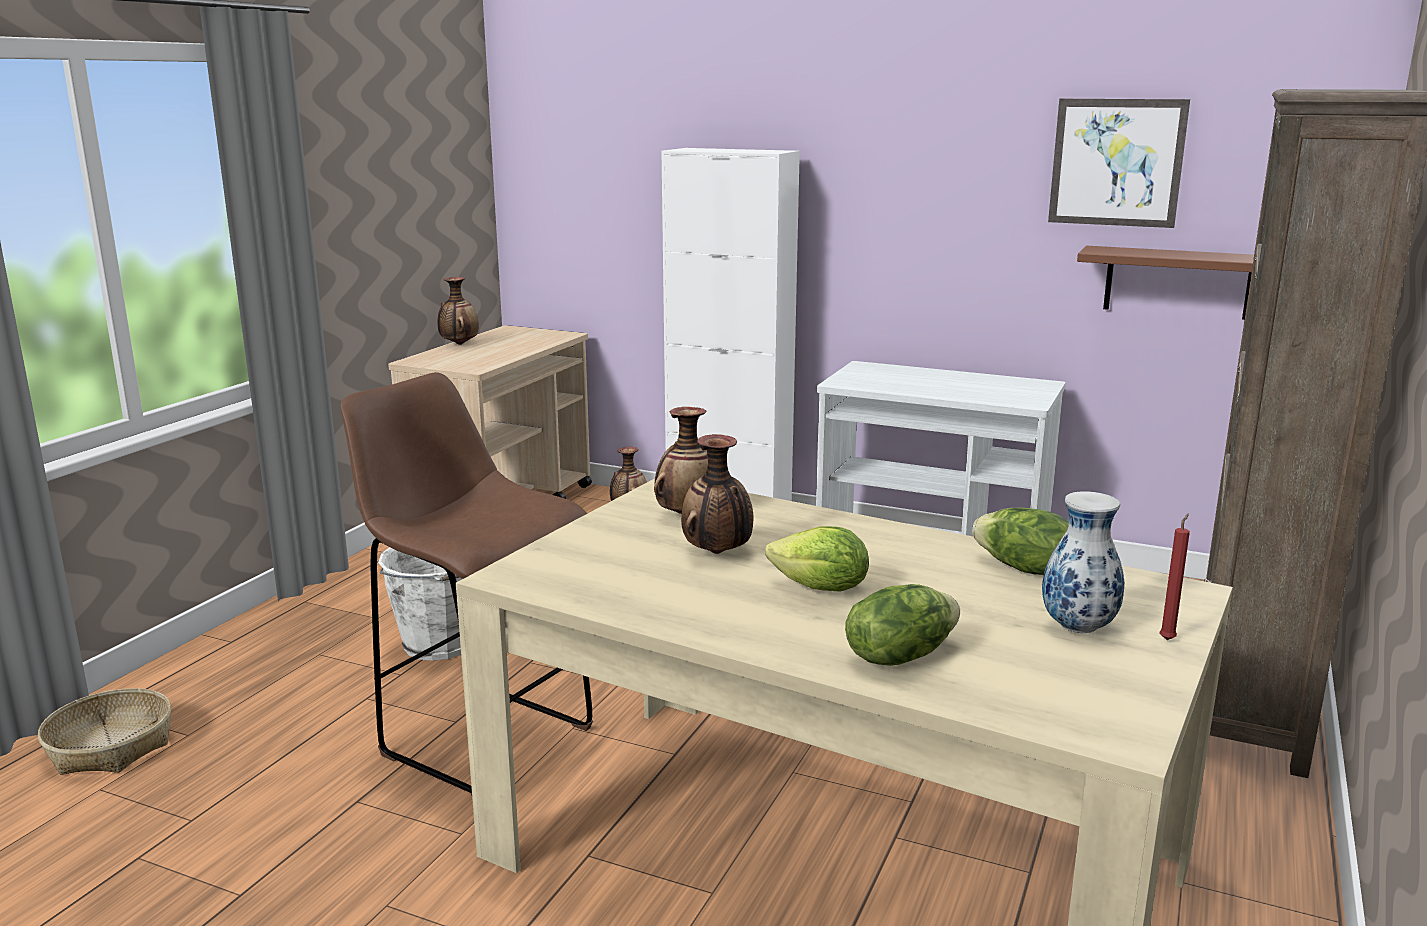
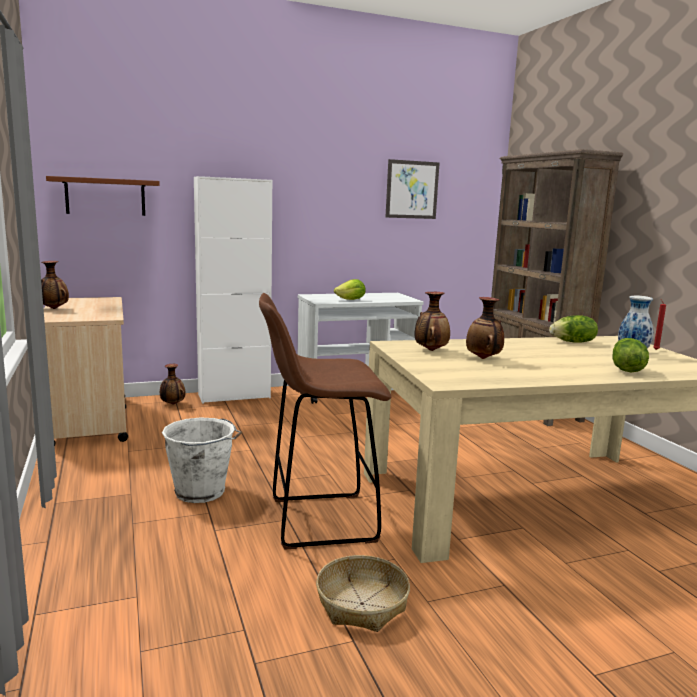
camera: 45 degrees left, 5 degrees down
(110, 747) = (91, 629): basket -> basket (361, 604)
(821, 589) = (548, 360): lettuce -> lettuce (351, 300)
(1178, 282) = (437, 243): brown shelf -> brown shelf (105, 196)

